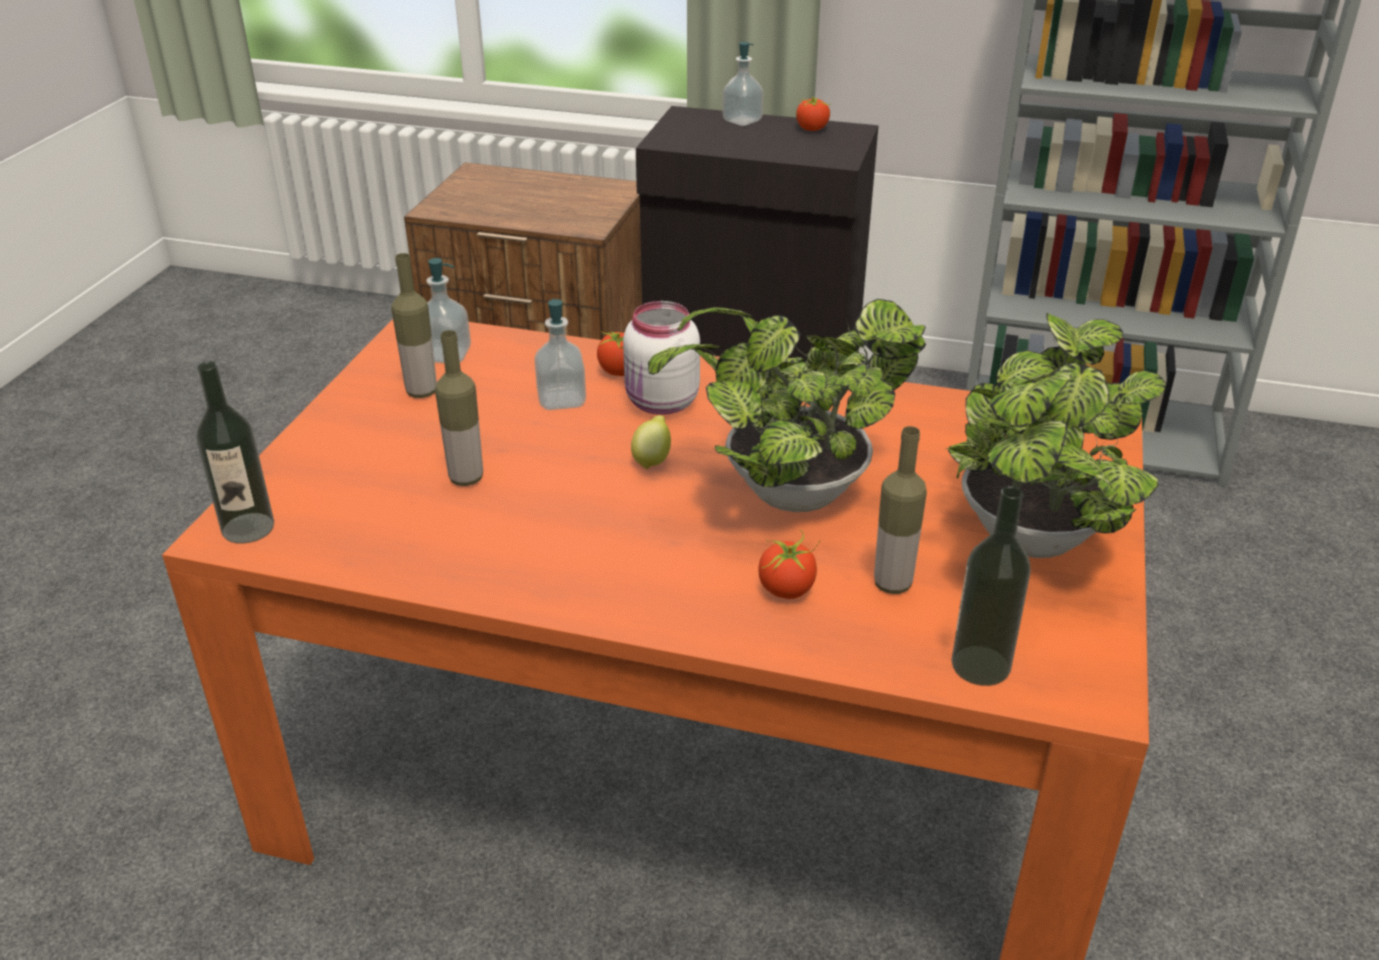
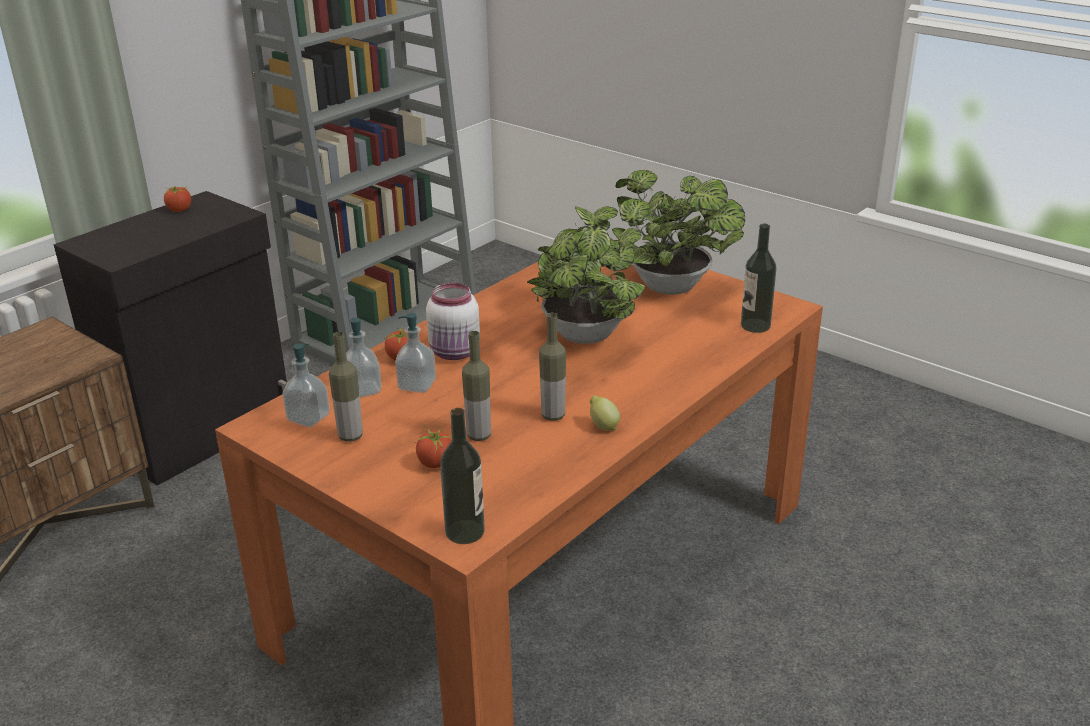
camera: 65 degrees left, 5 degrees down
(652, 460) = (515, 369): lemon -> lemon (603, 426)
(742, 120) = (126, 227): soap dispenser -> soap dispenser (363, 390)
(786, 589) = (667, 357): tomato -> tomato (435, 463)
(892, 584) = (683, 329): bottle -> bottle (553, 415)

